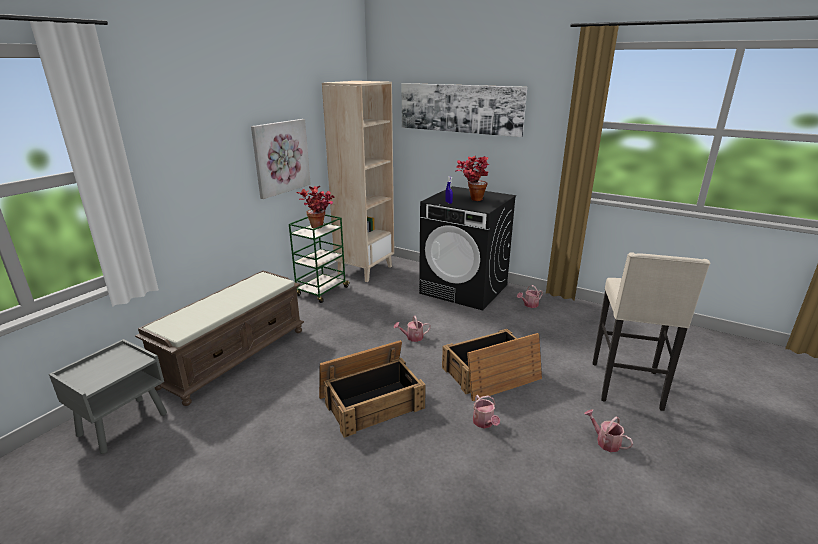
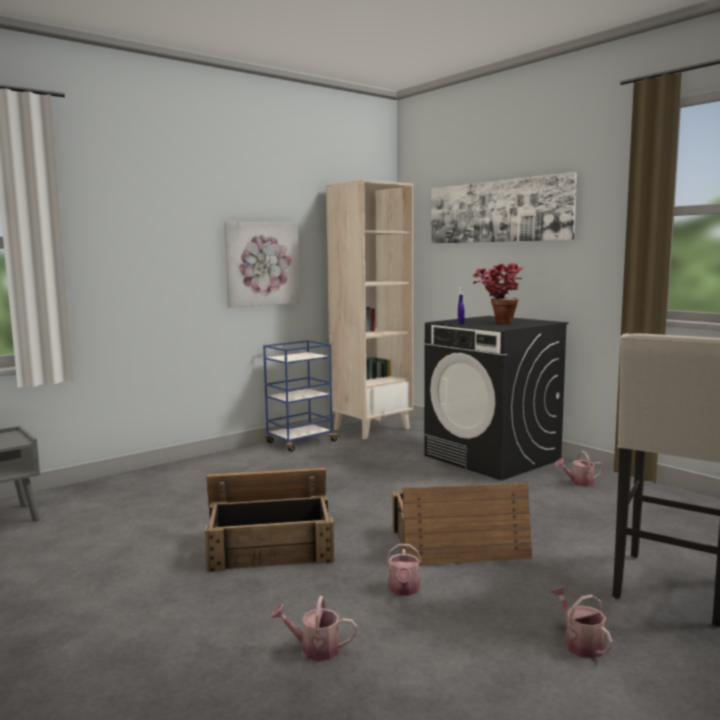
camera: 20 degrees right, 15 degrees down
(235, 356) = (151, 485): brown bench -> none
(320, 228) = (303, 355): potted plant -> none
(322, 292) = (300, 442): green cart -> blue cart
(412, 337) = (377, 494): watering can -> watering can (314, 649)

